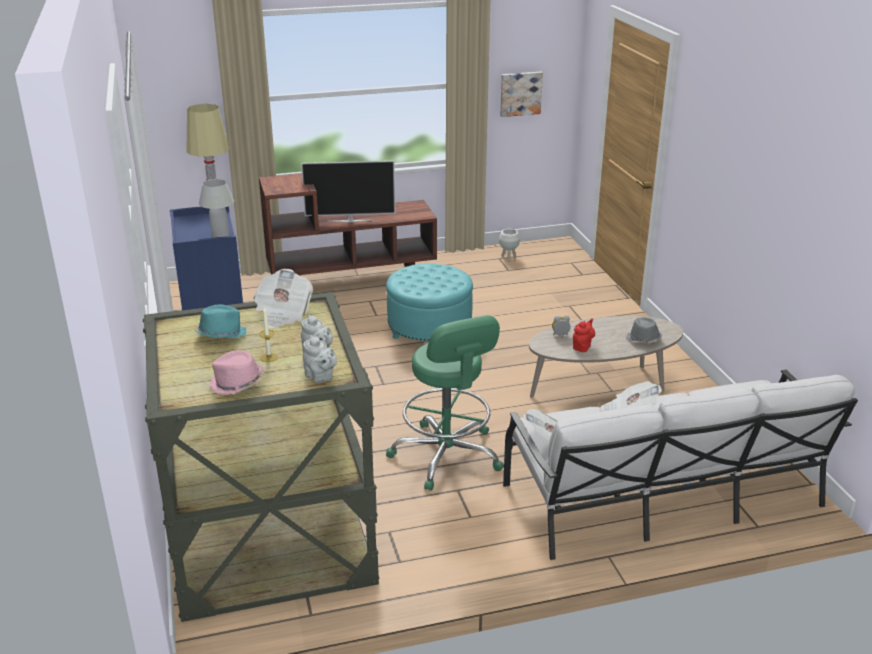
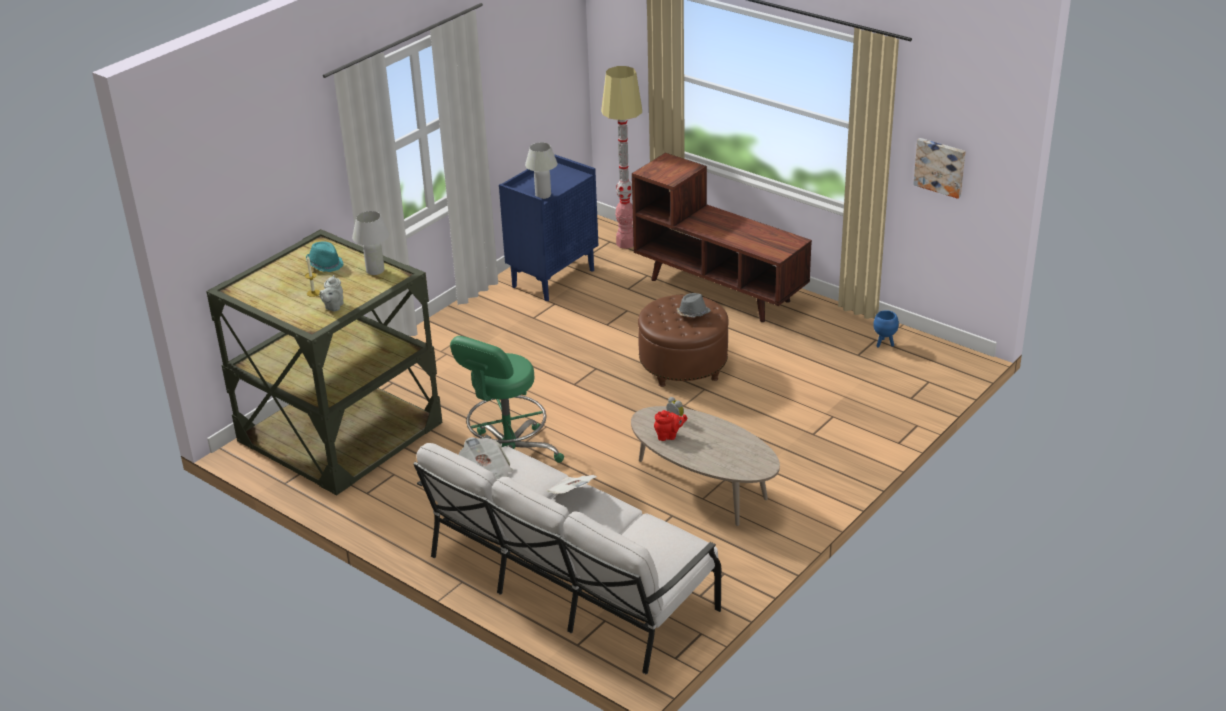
camera: 55 degrees right, 5 degrees up
(237, 383) = (270, 298): pink hat -> none
(283, 314) = (375, 271): newspaper -> white table lamp
(320, 377) = (304, 320): grey teapot -> none
(350, 220) = (713, 229): television -> none
(429, 331) = (683, 367): turquoise ottoman -> brown ottoman
(508, 258) = (884, 344): white planter -> blue planter
(643, 339) = (722, 462): grey hat -> grey hat (692, 314)

